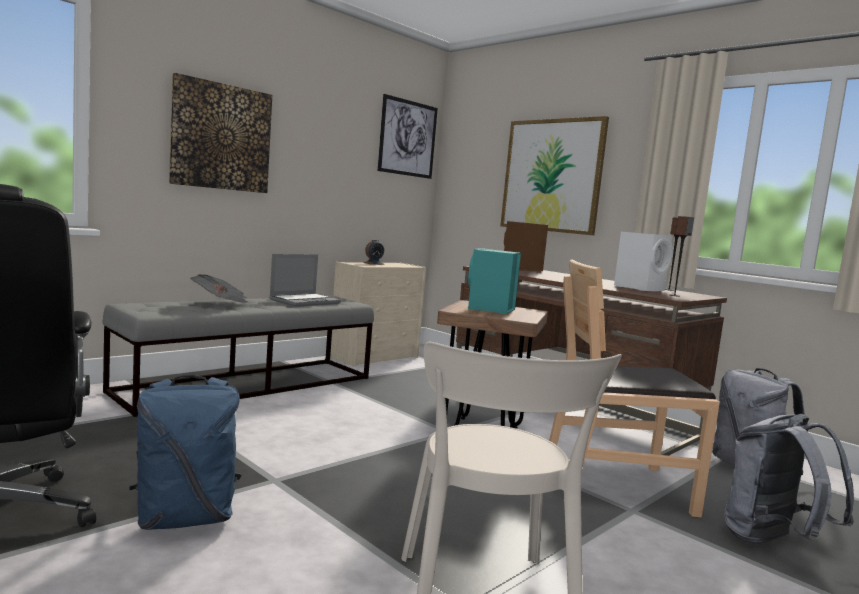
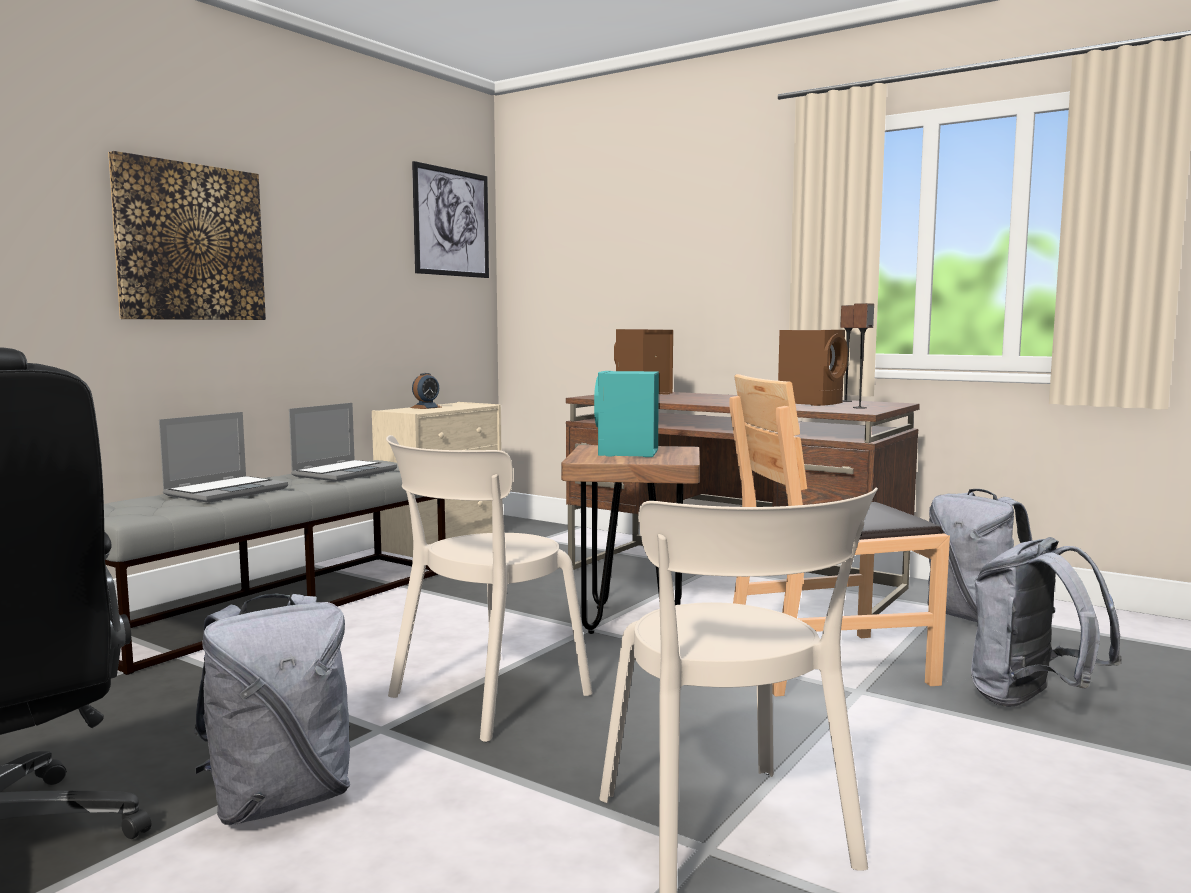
camera: 10 degrees left, 0 degrees up
(186, 518) = (280, 800): blue backpack -> grey backpack
(221, 304) = (227, 491): newspaper -> laptop
(352, 470) = (483, 698): none -> beige chair
(552, 175) = (665, 261): picture -> none
(640, 288) = (812, 403): white speaker -> brown speaker

